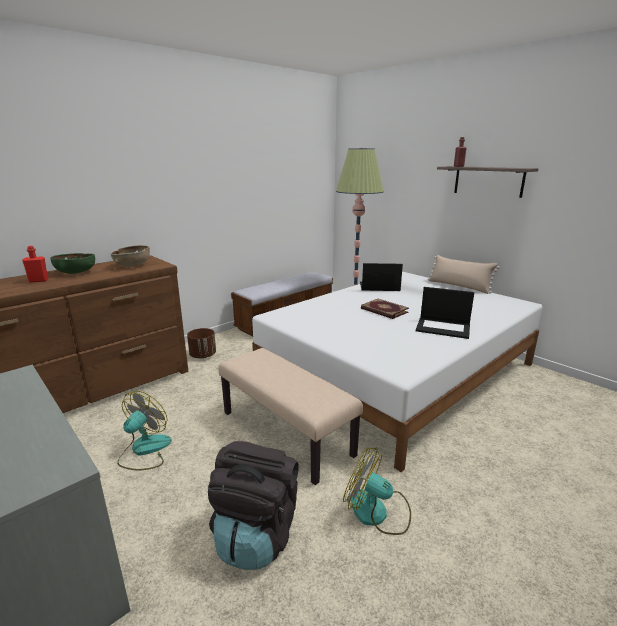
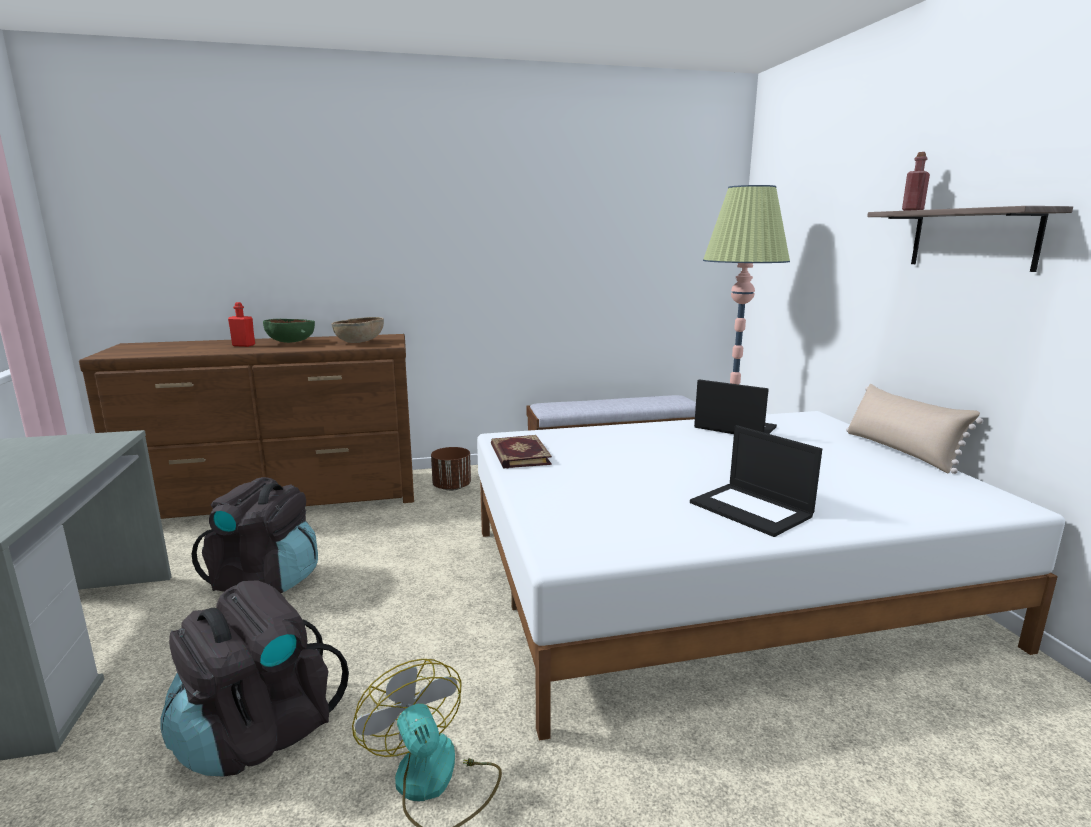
camera: 30 degrees right, 5 degrees down
(144, 450) = (266, 580): fan -> black backpack
(287, 433) = (441, 618): beige bench -> none
(384, 311) = (684, 462): book -> book (518, 455)

